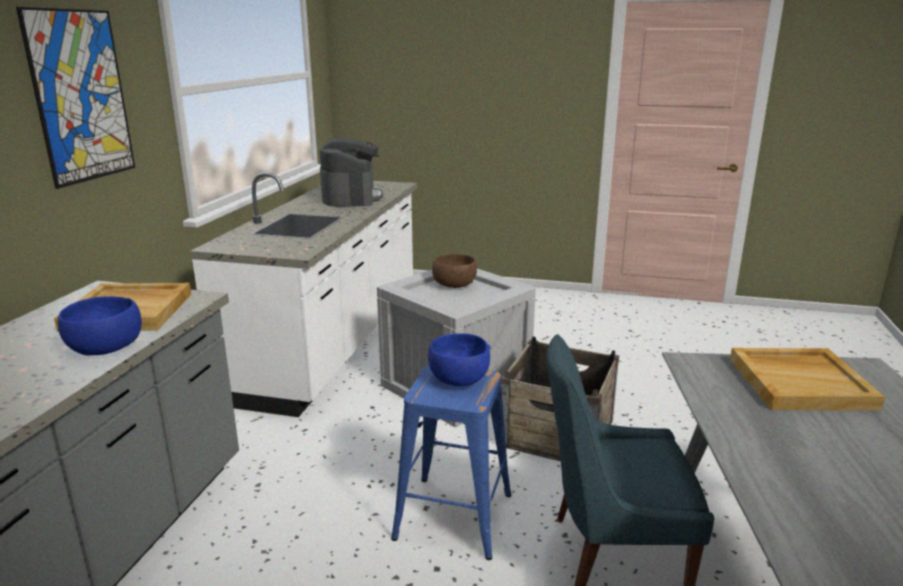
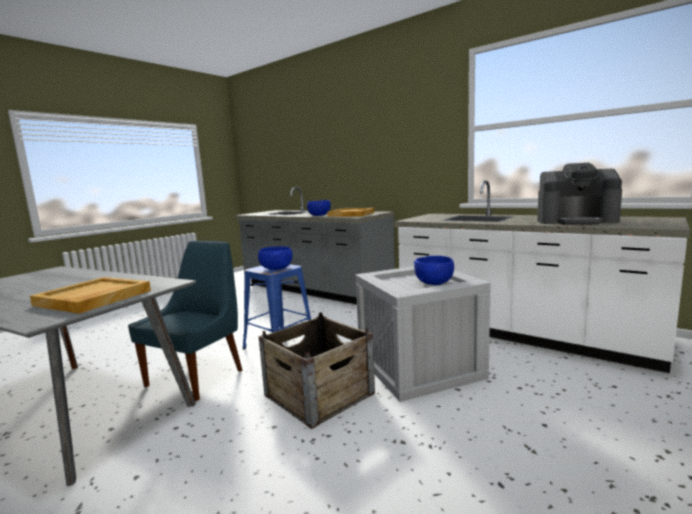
camera: 115 degrees right, 10 degrees down
(81, 96) = (406, 134): picture -> none
(454, 285) = (434, 283): brown bowl -> blue bowl

